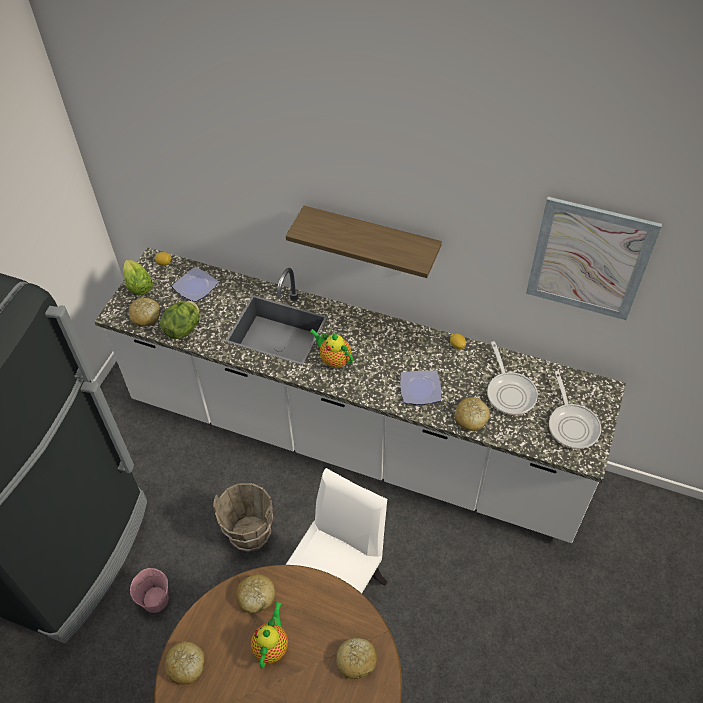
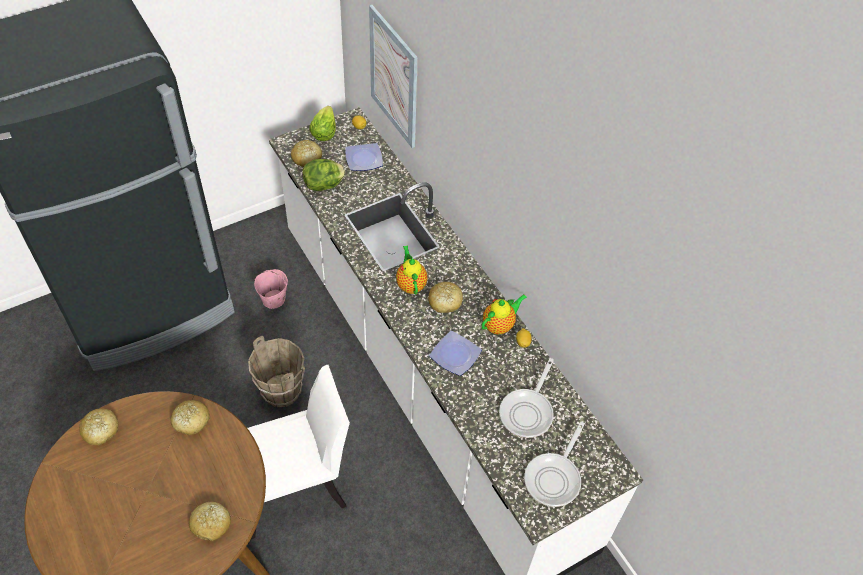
camera: 35 degrees right, 0 degrees up
(155, 600) = (175, 388): pink bucket -> pink bucket (273, 300)
(271, 645) = (166, 464): teapot -> teapot (499, 325)
(371, 239) = (493, 195): shelf -> none
(471, 418) = (473, 408): bread -> bread (445, 301)
(589, 259) = (638, 325): picture -> picture (394, 77)

